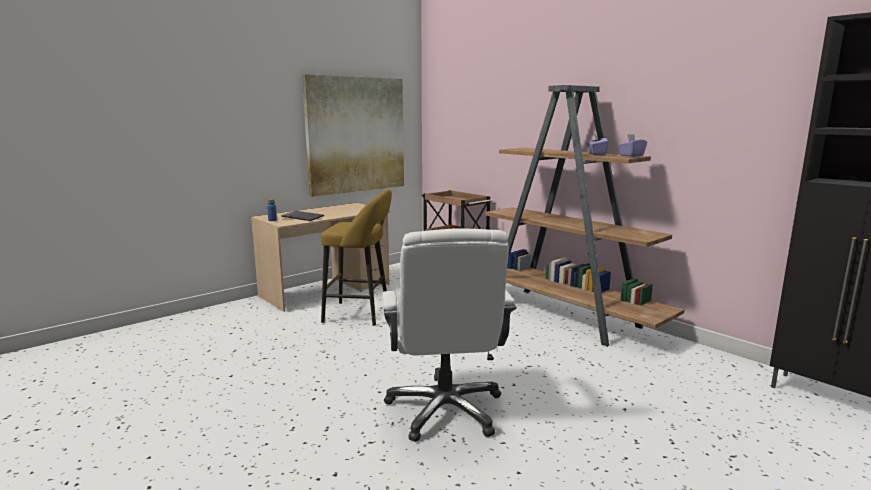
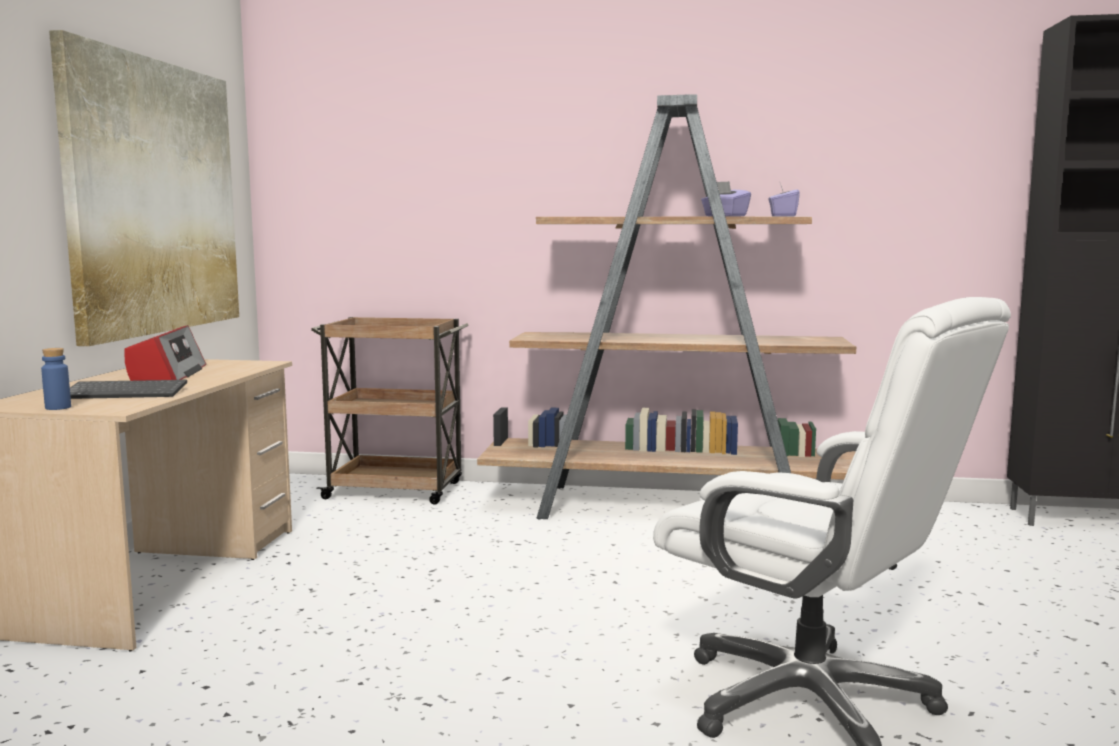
camera: 40 degrees left, 5 degrees down
(336, 210) = (167, 374): none -> radio
(360, 314) = (336, 600): yellow stool -> none

